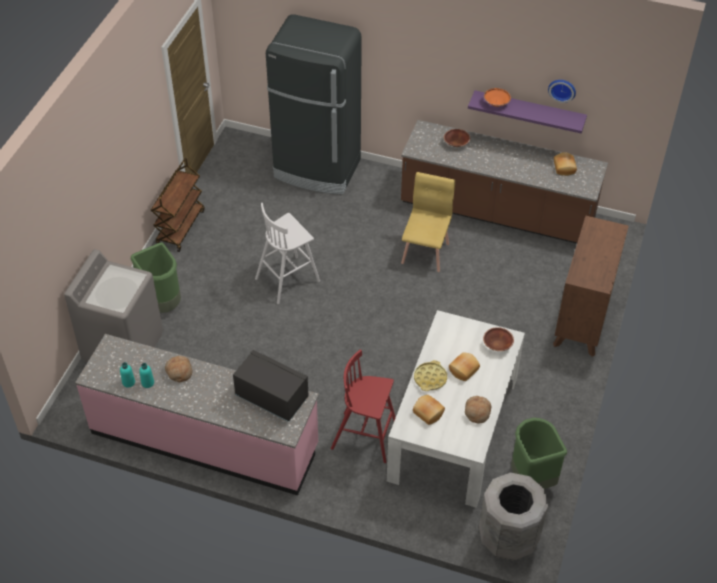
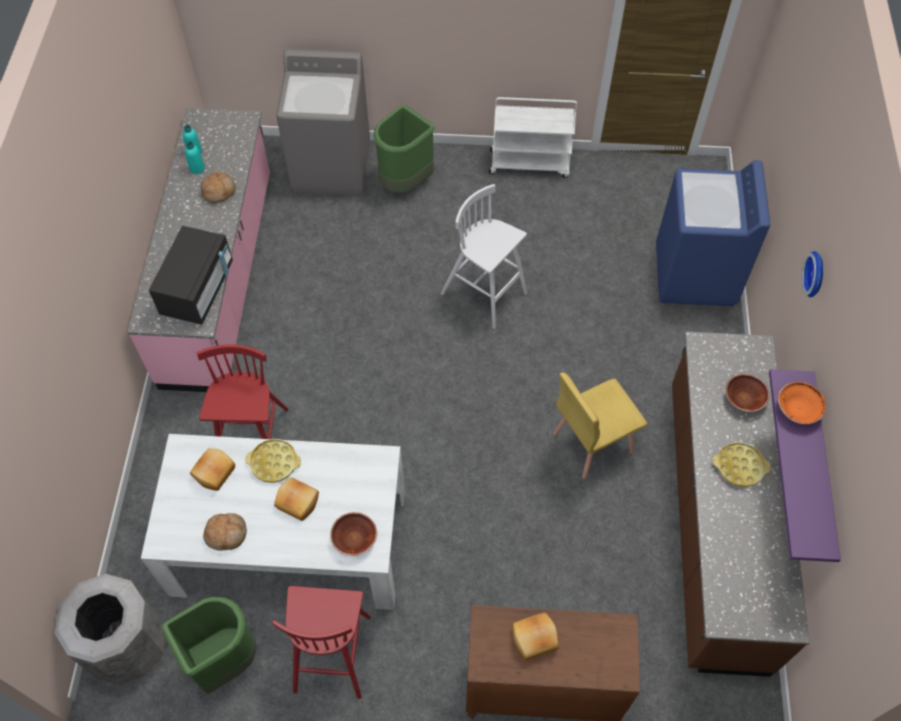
camera: 75 degrees right, 10 degrees up
(180, 227) = (530, 163): brown cart -> white cart
(317, 169) = (695, 275): black fridge -> blue washing machine
(425, 253) = (592, 442): yellow chair -> yellow chair turned 150 degrees clockwise
(499, 158) = (739, 466): none -> yellow tray
(537, 417) = (332, 651): none -> red stool
(562, 89) = (849, 492): wall clock -> wall clock (817, 274)
(565, 168) = (761, 572): bread -> bread (534, 640)

